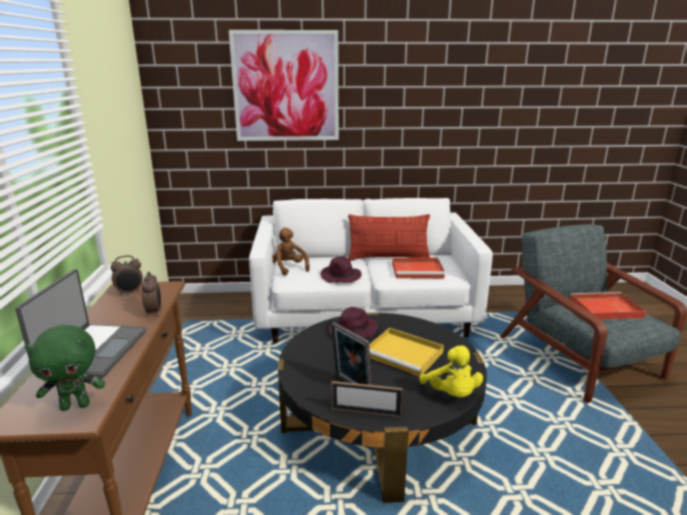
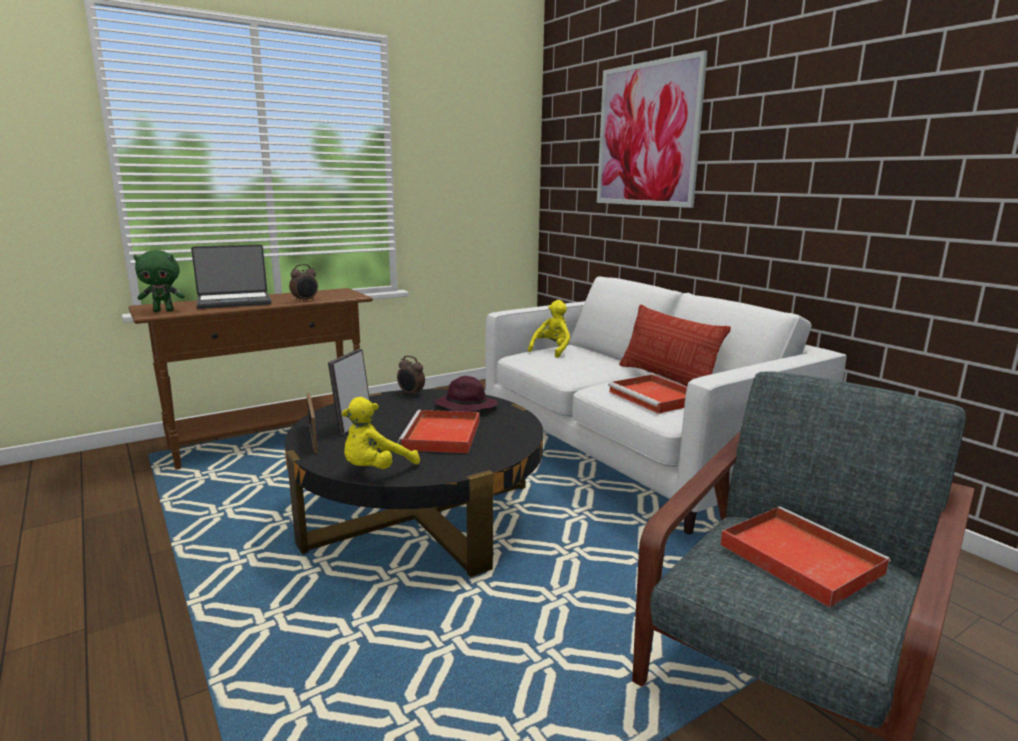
camera: 60 degrees right, 5 degrees down
(76, 405) = (164, 311): green plush toy -> green plush toy turned 60 degrees counterclockwise
(130, 292) = (334, 292): alarm clock -> alarm clock (411, 394)
(288, 268) = (552, 350): brown plush toy -> yellow plush toy
(341, 277) = (566, 370): purple hat -> none
(405, 354) = (442, 436): yellow tray -> red tray

